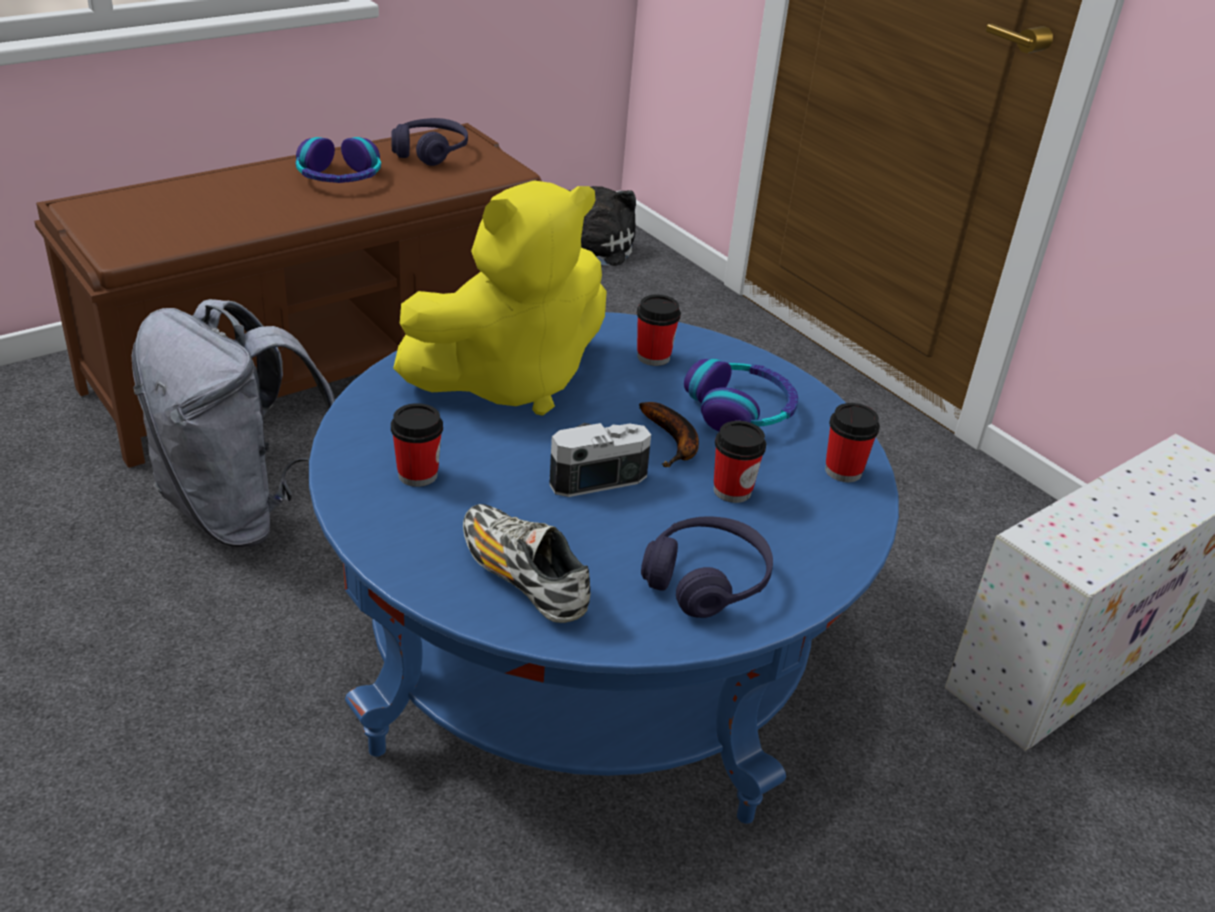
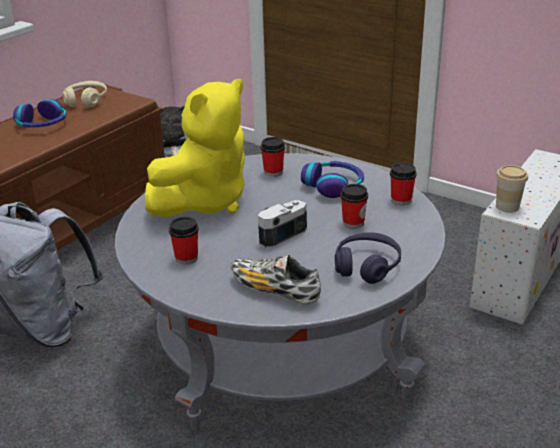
camera: 15 degrees left, 5 degrees down
(430, 152) = (86, 101): purple headphones -> beige headphones
(588, 652) = (282, 343): blue coffee table -> grey coffee table
(673, 442) = (309, 208): banana -> none
(1053, 534) = (507, 206): none -> cup

